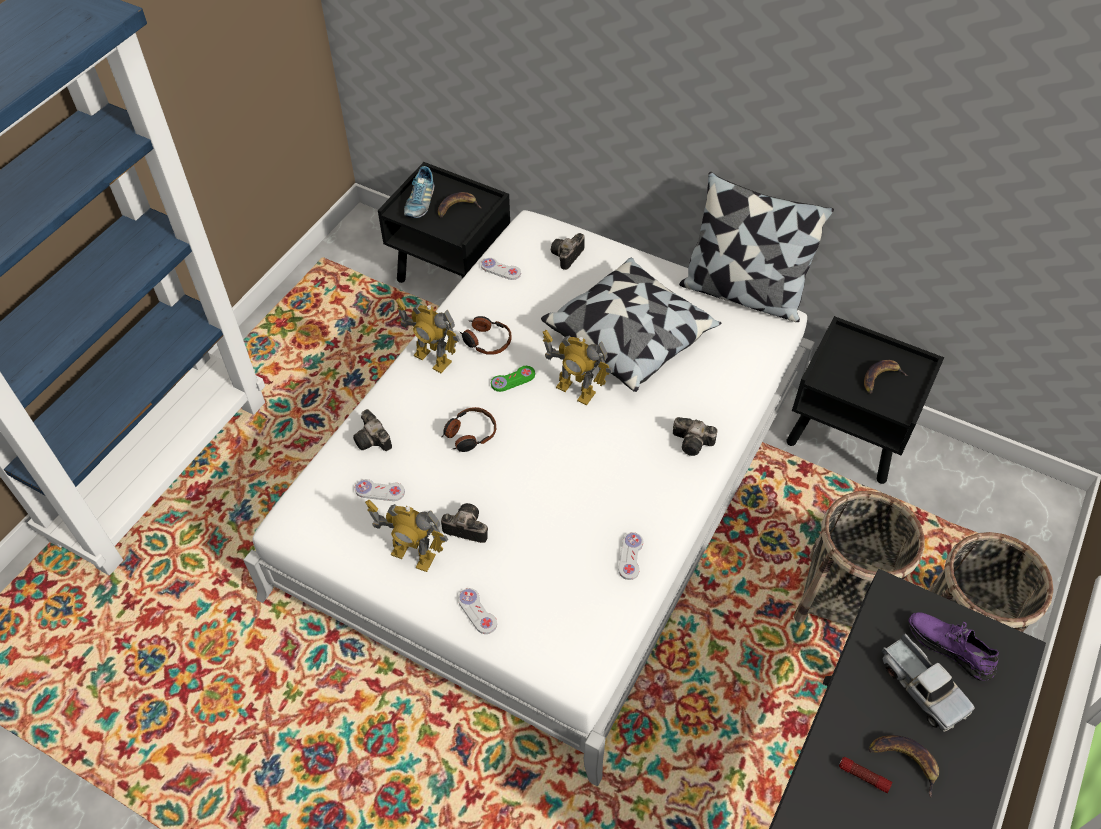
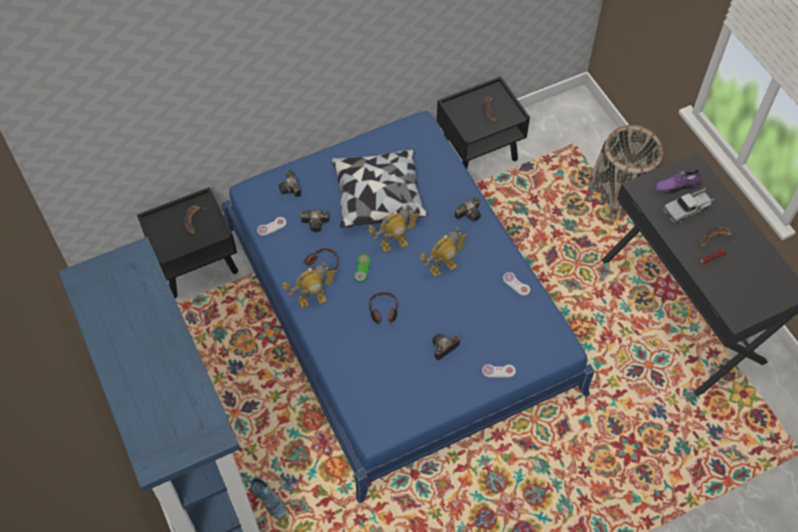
camera: 55 degrees left, 5 degrees up
(374, 440) = (348, 361): camera -> camera (316, 223)
(380, 491) = (386, 376): white game controller -> none
(413, 555) = (442, 382): toy robot -> toy robot (442, 267)
(420, 202) = (170, 237): shoe -> shoe (269, 501)
(550, 486) = (399, 309): white bed -> blue bed
(743, 293) = (391, 127): pillow -> none
(843, 599) = (566, 223): basket -> none
(921, 687) = (687, 209): toy truck -> toy truck turned 150 degrees clockwise

